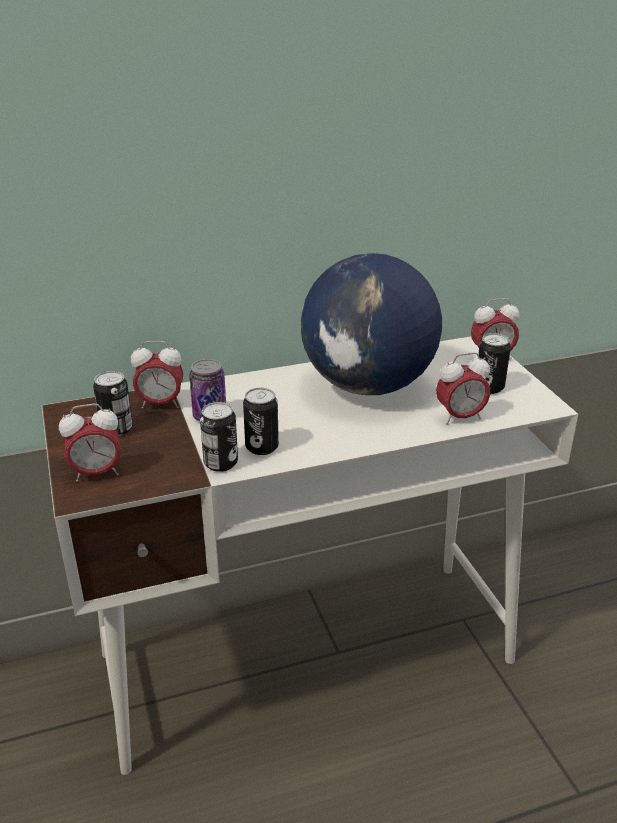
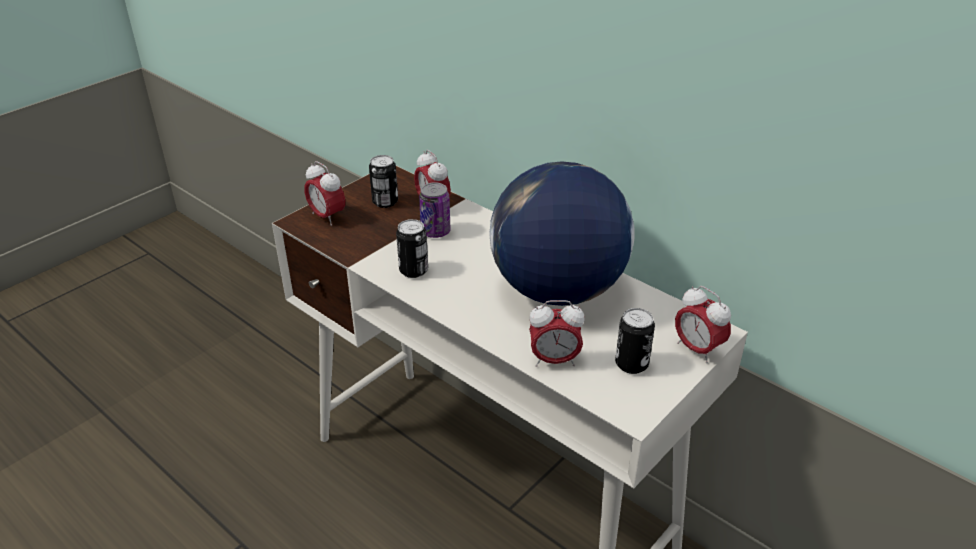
camera: 60 degrees right, 5 degrees up
(221, 463) = (377, 260): can -> none
(460, 417) = (554, 360): alarm clock -> alarm clock turned 45 degrees counterclockwise

